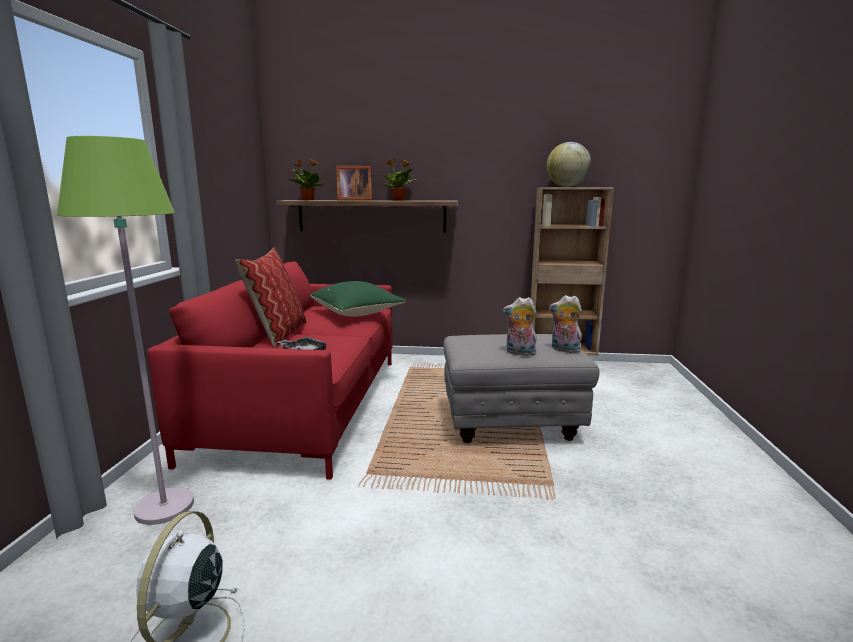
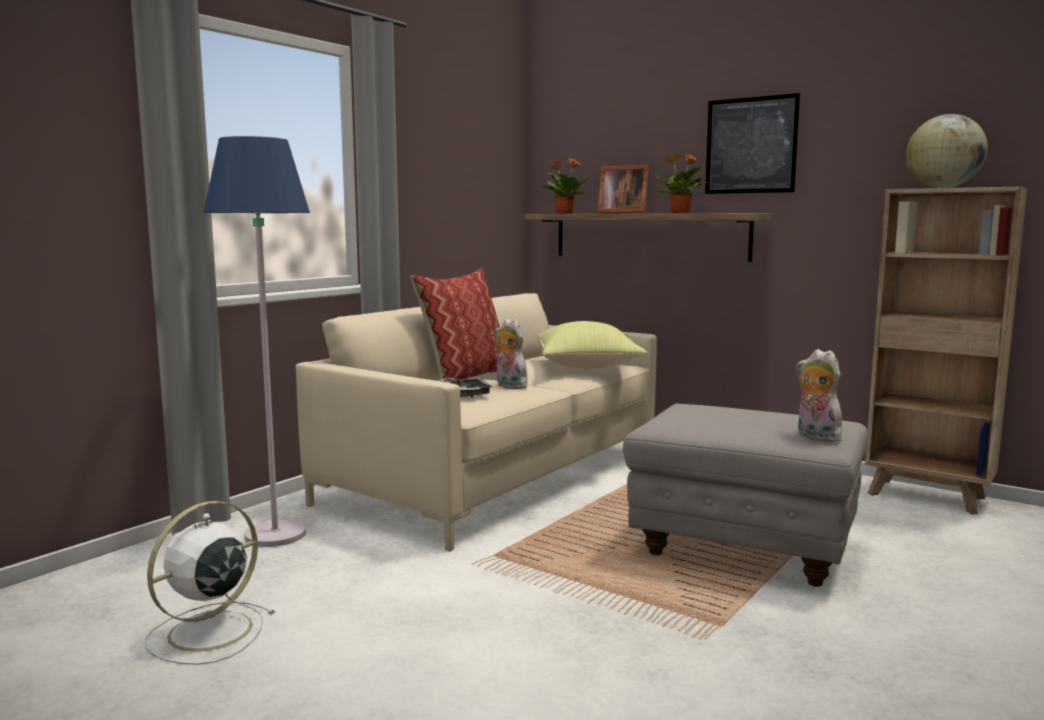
camera: 30 degrees right, 5 degrees down
(164, 507) = (275, 535): green floor lamp -> blue floor lamp
(306, 404) = (497, 476): red sofa -> beige sofa
(358, 314) = (588, 367): green pillow -> yellow pillow
(442, 155) = (751, 145): none -> picture
(519, 353) = (735, 430): plush toy -> plush toy (509, 386)

